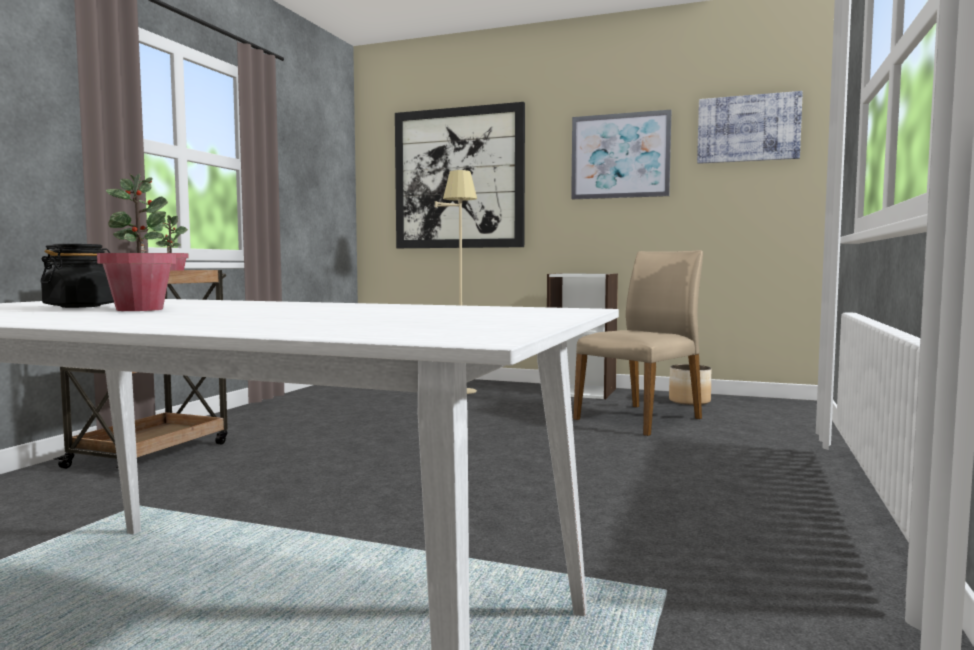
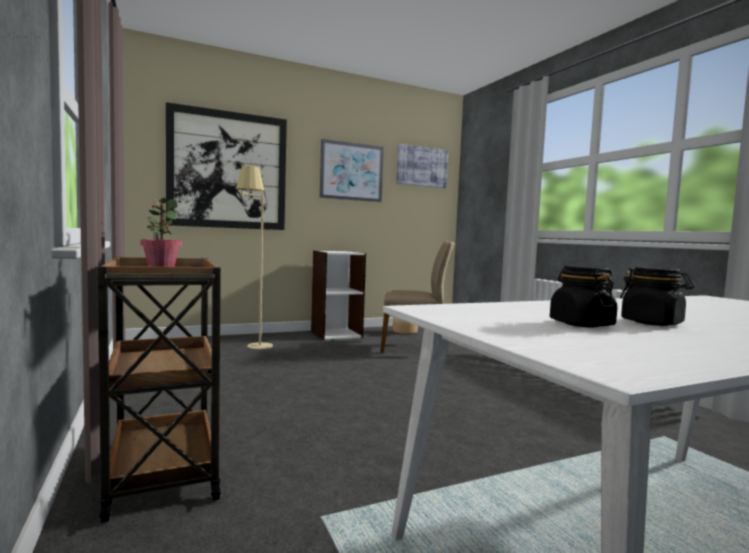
camera: 45 degrees left, 0 degrees up
(140, 309) = (652, 323): potted plant -> black jar
(640, 419) = (414, 347): beige chair -> beige chair turned 90 degrees clockwise

